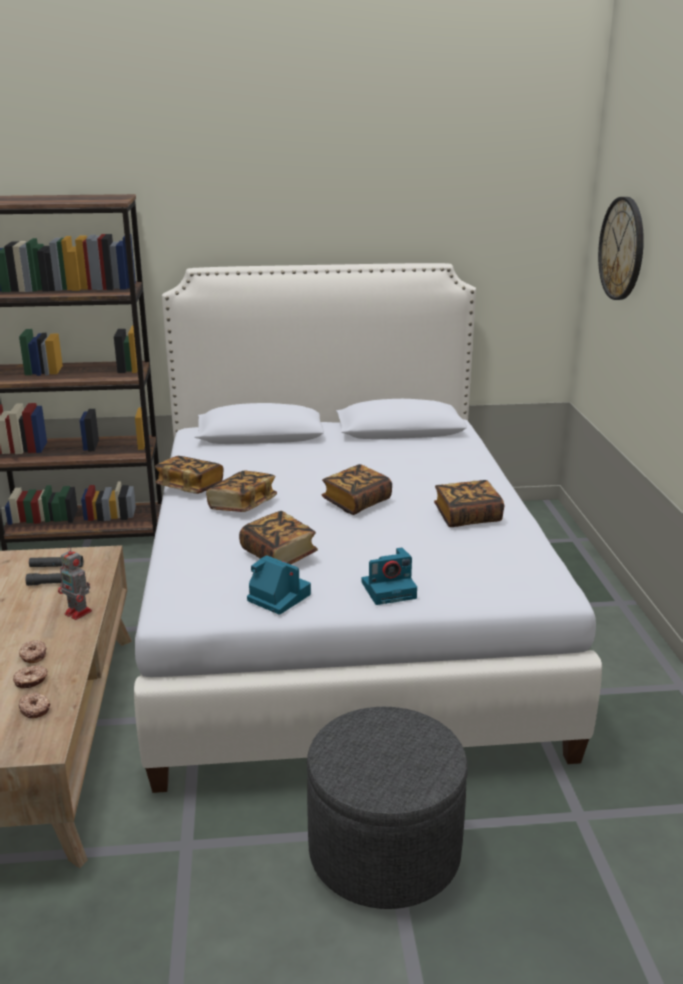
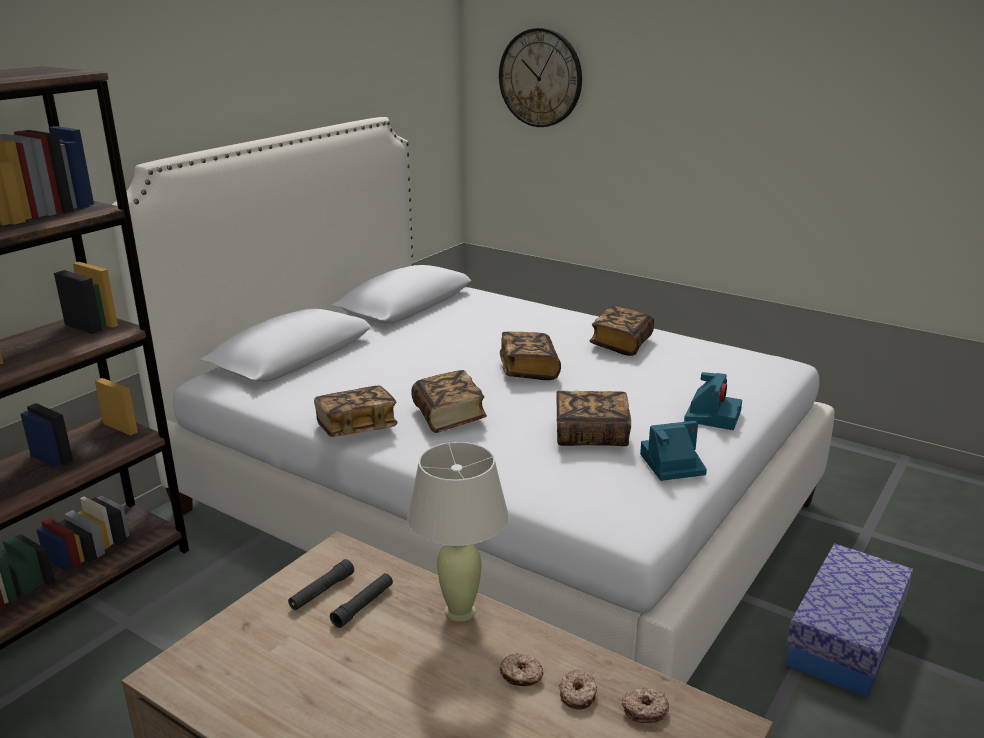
camera: 50 degrees left, 0 degrees up
(79, 613) = (460, 611): toy robot -> beige table lamp
(384, 851) = (845, 638): grey ottoman -> storage box

